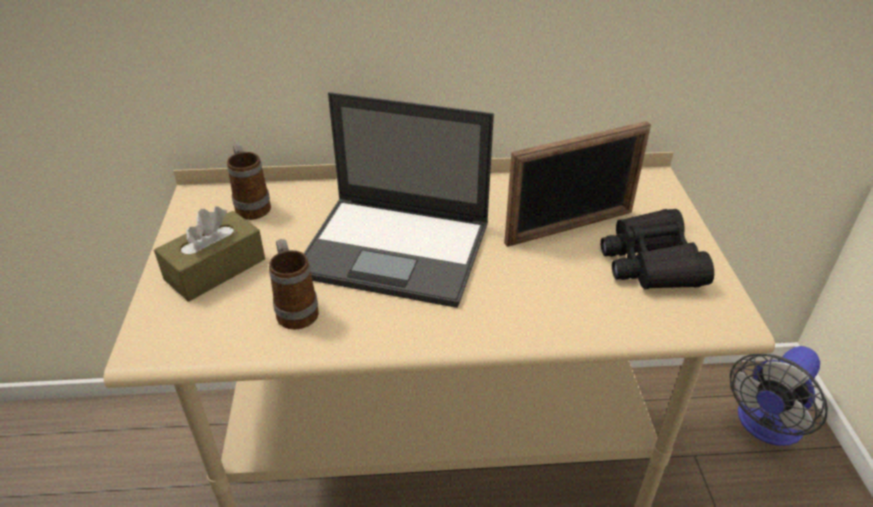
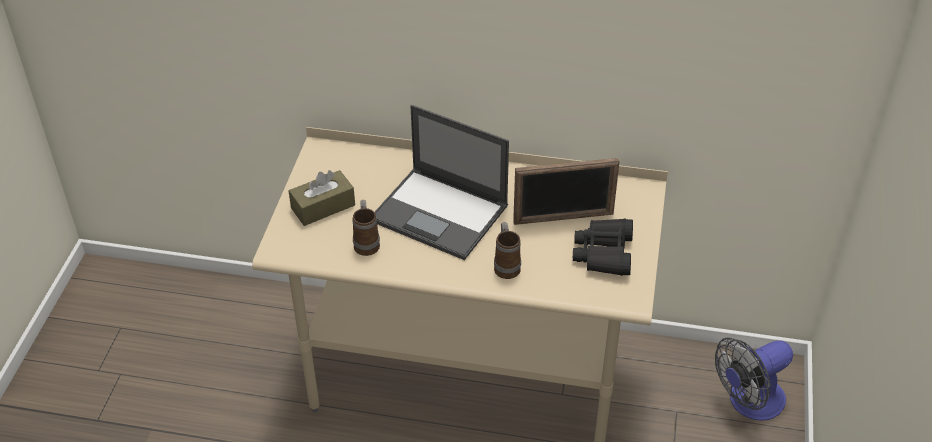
camera: 15 degrees right, 5 degrees up
(252, 205) = (354, 163): mug -> mug (506, 265)

